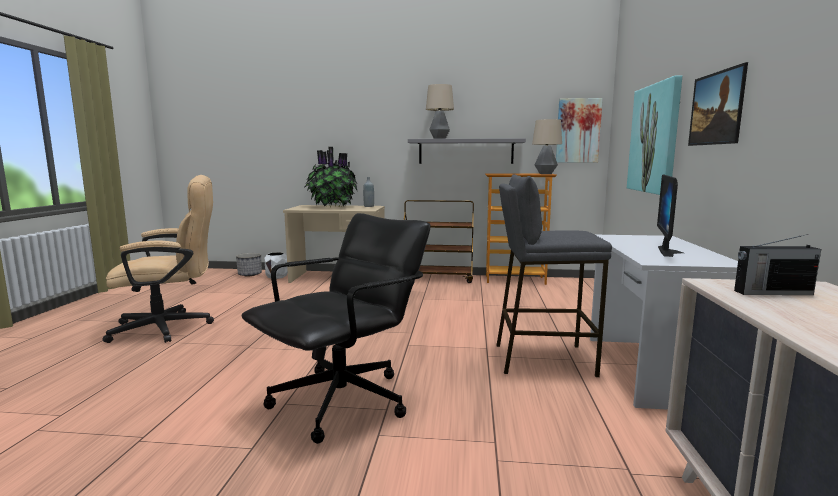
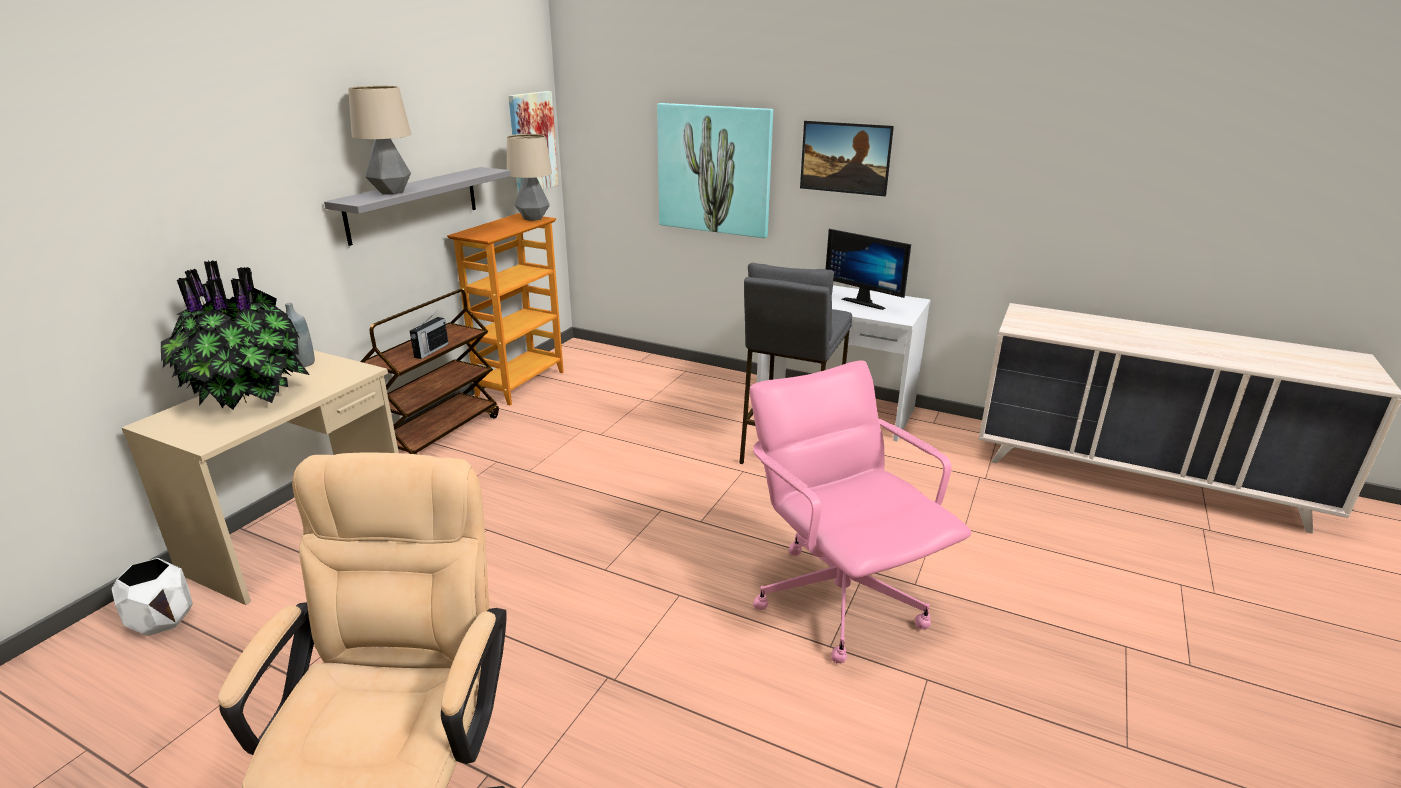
camera: 70 degrees left, 15 degrees up
(249, 274) = (68, 669): planter -> none
(343, 401) = (839, 598): black office chair -> pink office chair
(771, 292) = (1040, 324): radio -> radio (431, 351)

